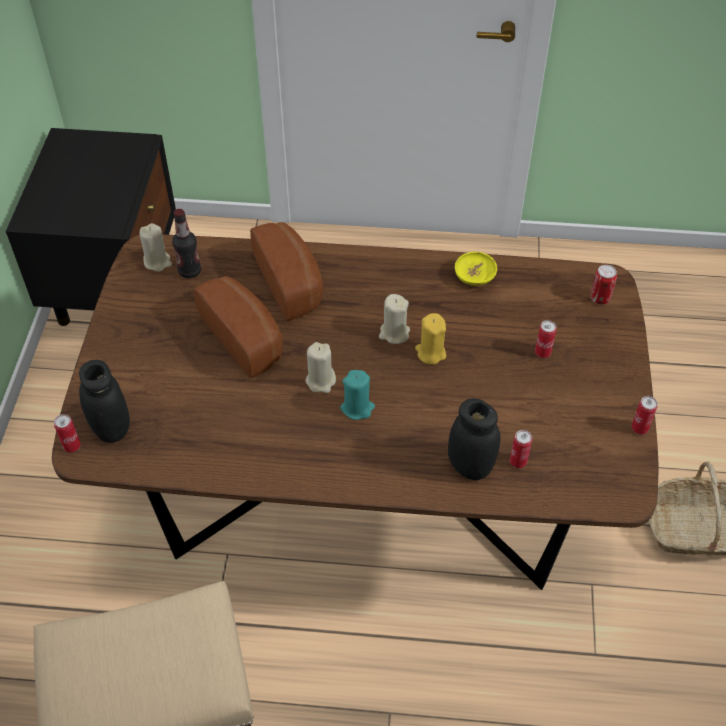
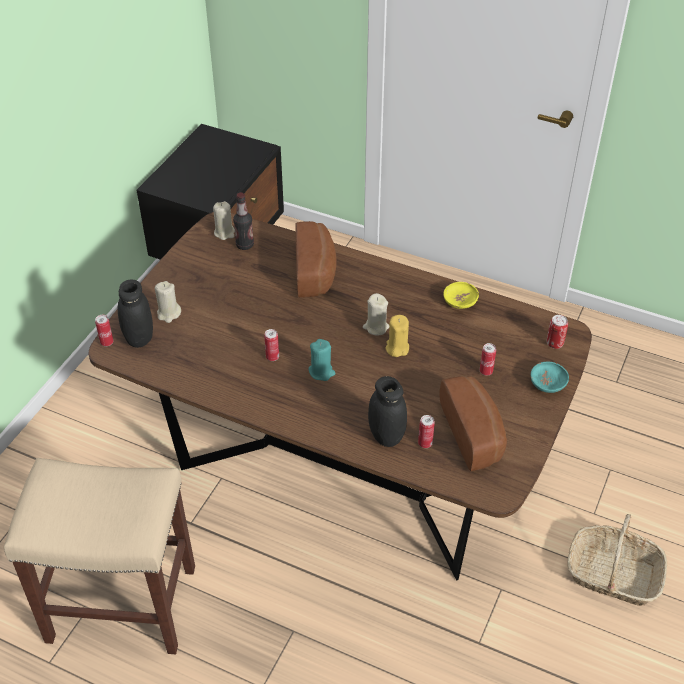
camera: 20 degrees right, 5 degrees down
(245, 337) = (263, 301): bread -> bread (475, 433)
(321, 381) = (303, 346): beige candle -> beige candle (168, 314)
(616, 349) = (547, 384): none -> turquoise bowl
(639, 428) = (535, 447): can -> can (272, 357)

